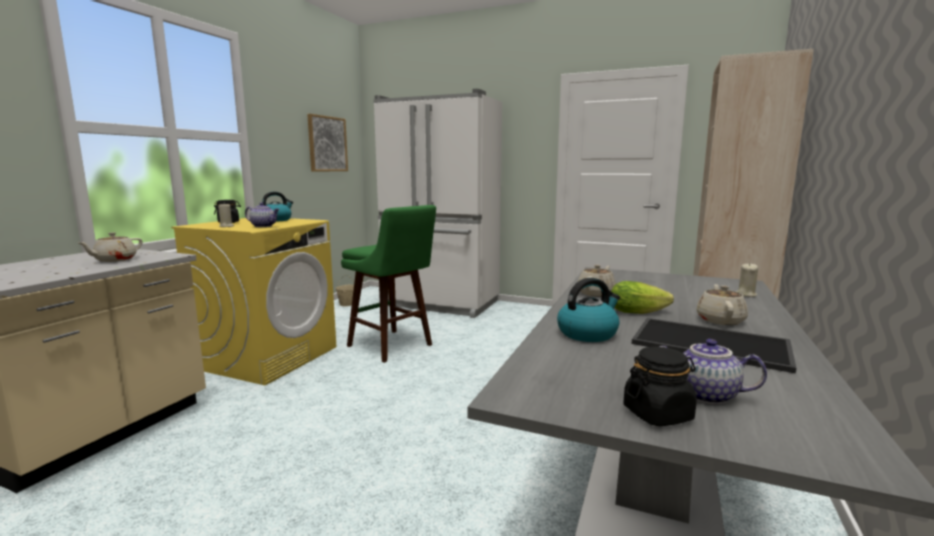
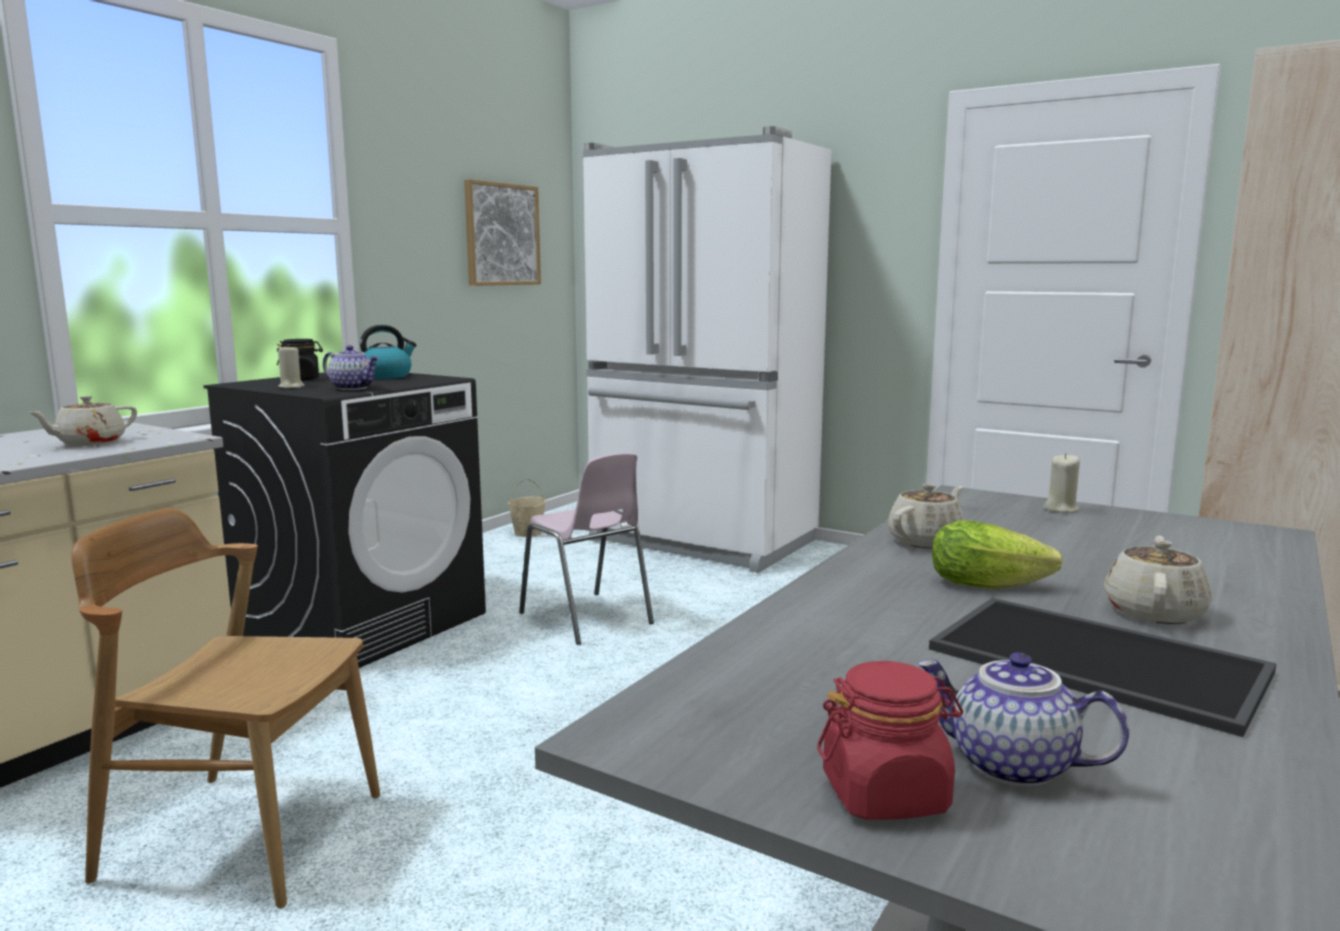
camera: 10 degrees right, 0 degrees up
(232, 478) = (243, 835): none -> brown chair
(268, 357) = (364, 623): yellow washing machine -> black washing machine
(392, 346) = (586, 619): green stool -> pink chair
(587, 333) = (854, 622): kettle -> none
(658, 414) = (886, 795): black jar -> red jar
(745, 294) = (1251, 560): beige candle -> beige candle (1060, 509)

